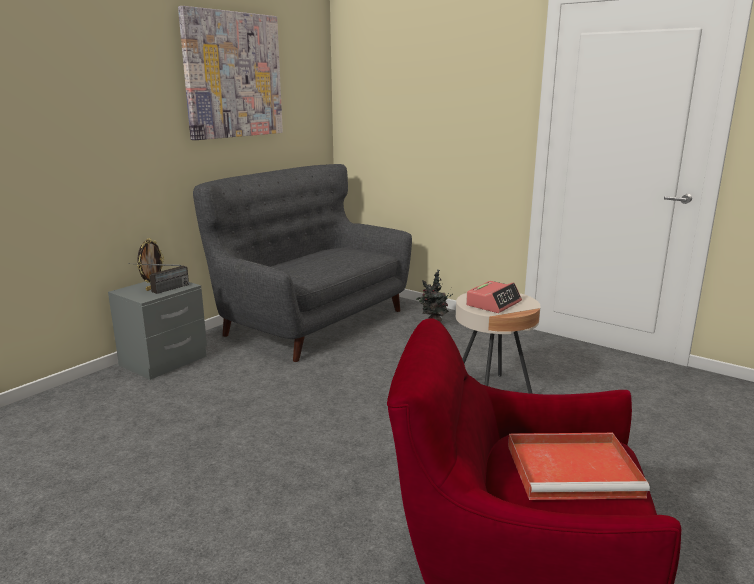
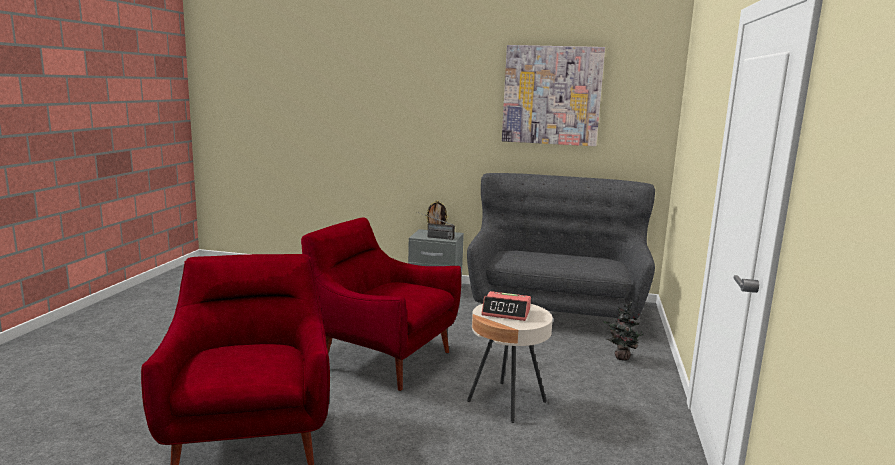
camera: 65 degrees right, 5 degrees down
(346, 440) = (381, 358): none -> red armchair
(575, 470) = (242, 361): red tray -> none

